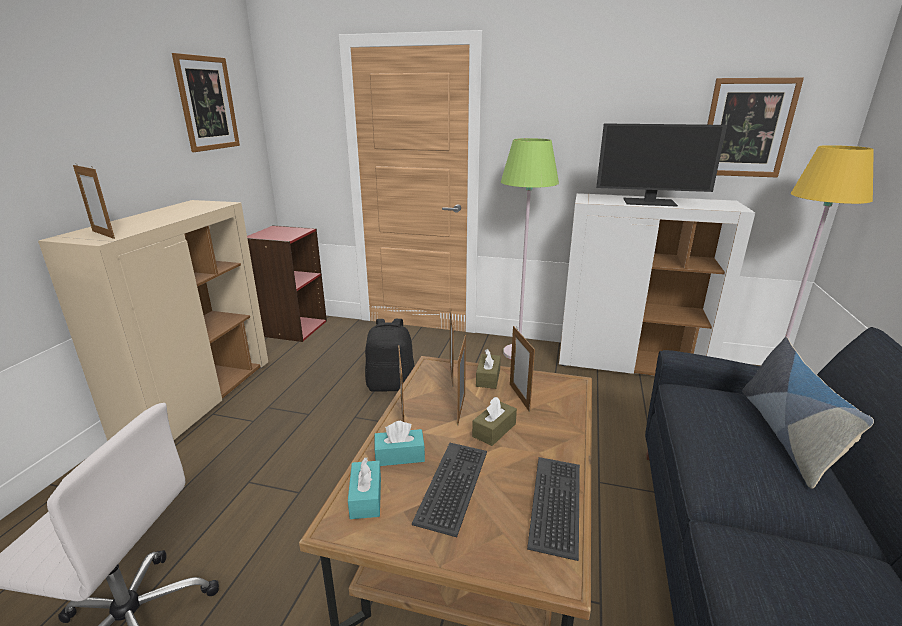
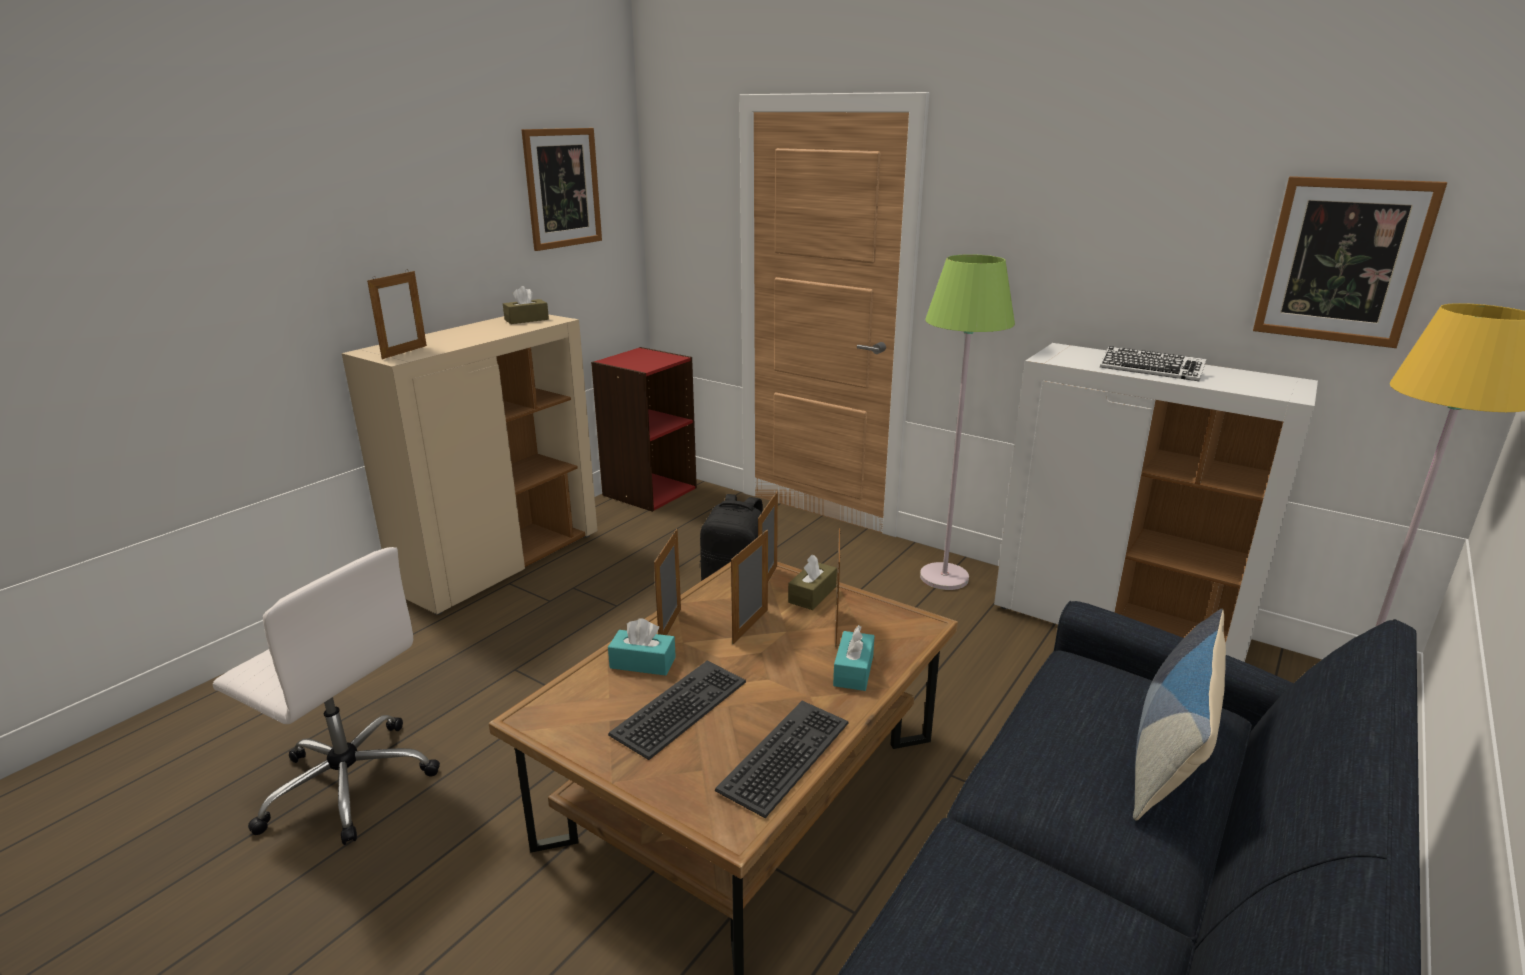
camera: 20 degrees right, 0 degrees up
(103, 234) = (404, 352): picture frame -> picture frame turned 120 degrees counterclockwise
(366, 497) = (578, 697): turquoise tissue box -> turquoise tissue box (853, 671)
(494, 430) = (773, 659): brown tissue box -> brown tissue box (526, 320)
(650, 202) = (1150, 370): monitor -> keyboard

